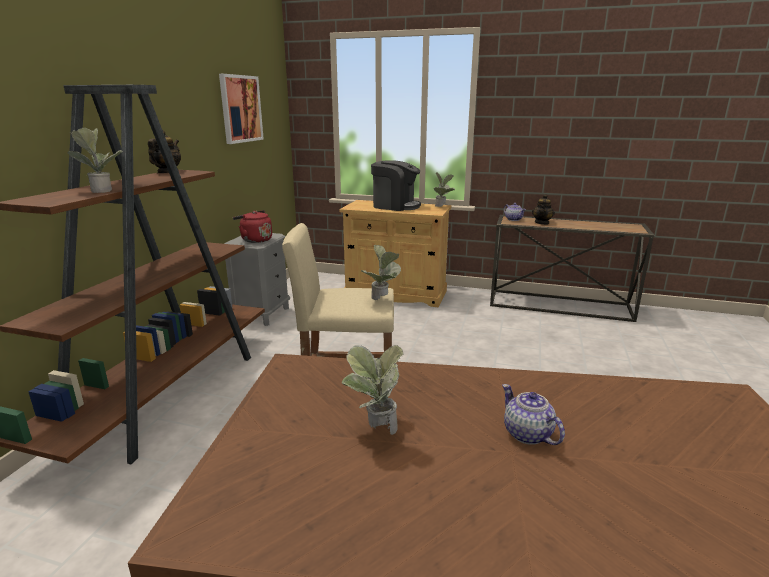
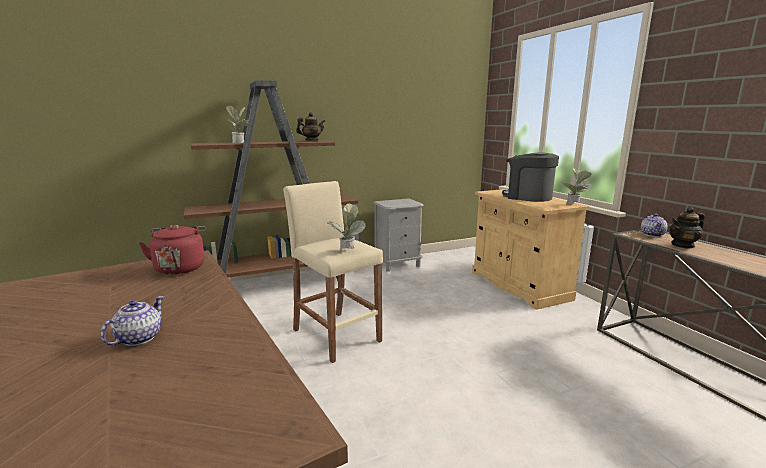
camera: 50 degrees right, 5 degrees down
(240, 109) = (418, 103): picture -> none
(255, 240) = (395, 203): red kettle -> red kettle (180, 267)
(375, 429) = (124, 294): potted plant -> none
(395, 206) = (528, 197): coffee machine -> coffee machine turned 150 degrees clockwise

